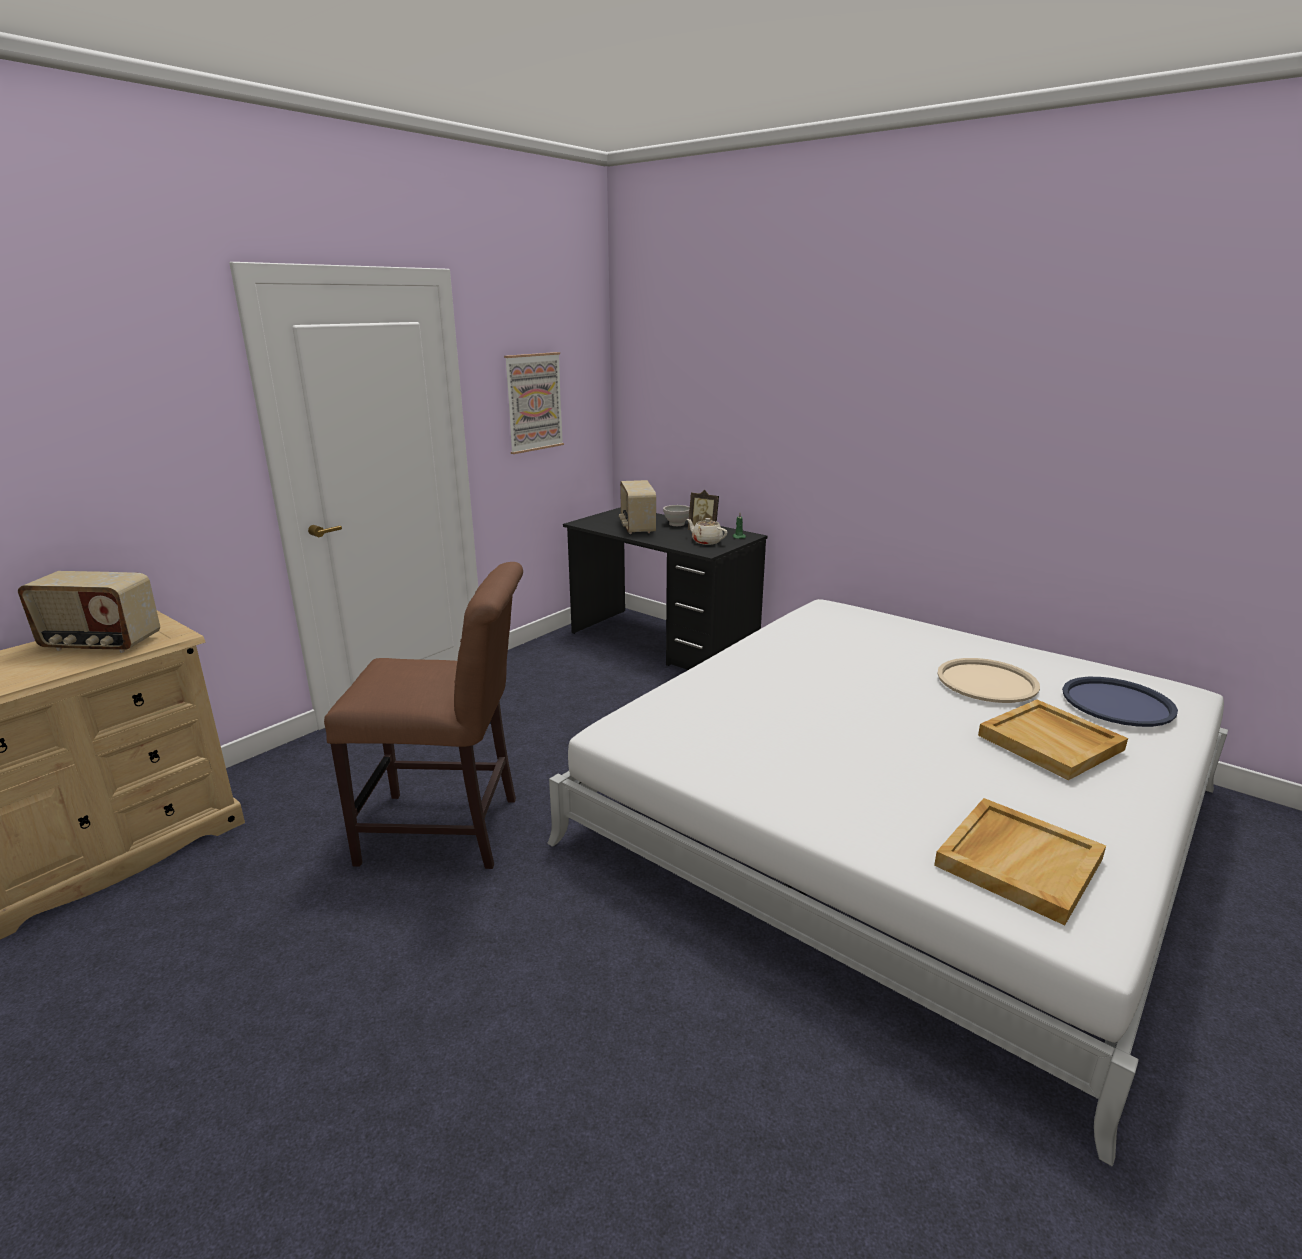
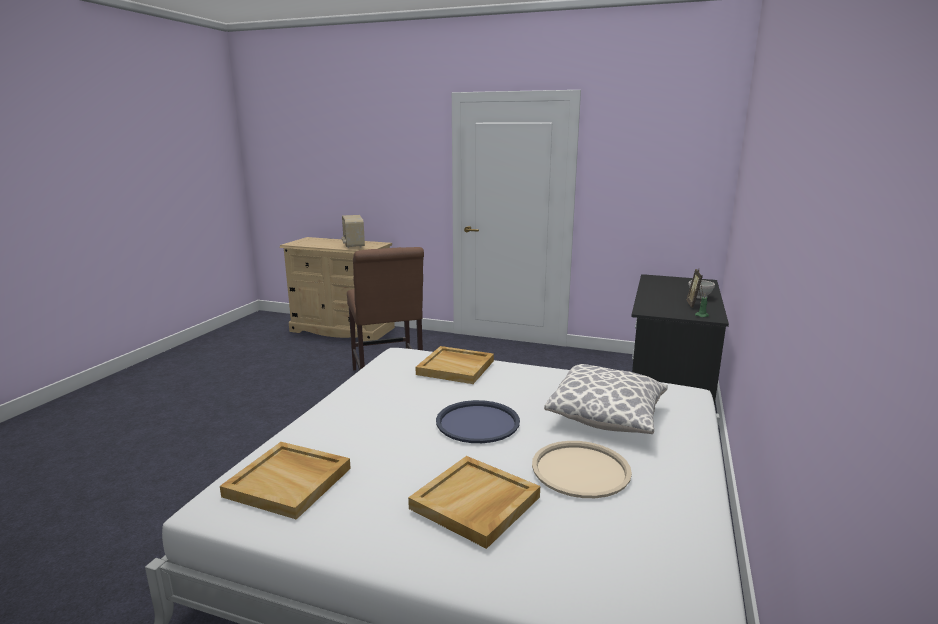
camera: 70 degrees right, 5 degrees down
(533, 402) = (641, 182): picture -> none
(637, 527) = (667, 289): radio -> none
(703, 698) = (456, 367): none -> beige tray
(706, 541) = (670, 308): beige teapot -> none
(872, 649) = (606, 417): none -> pillow
(1117, 703) = (596, 551): blue tray -> blue tray (477, 422)

